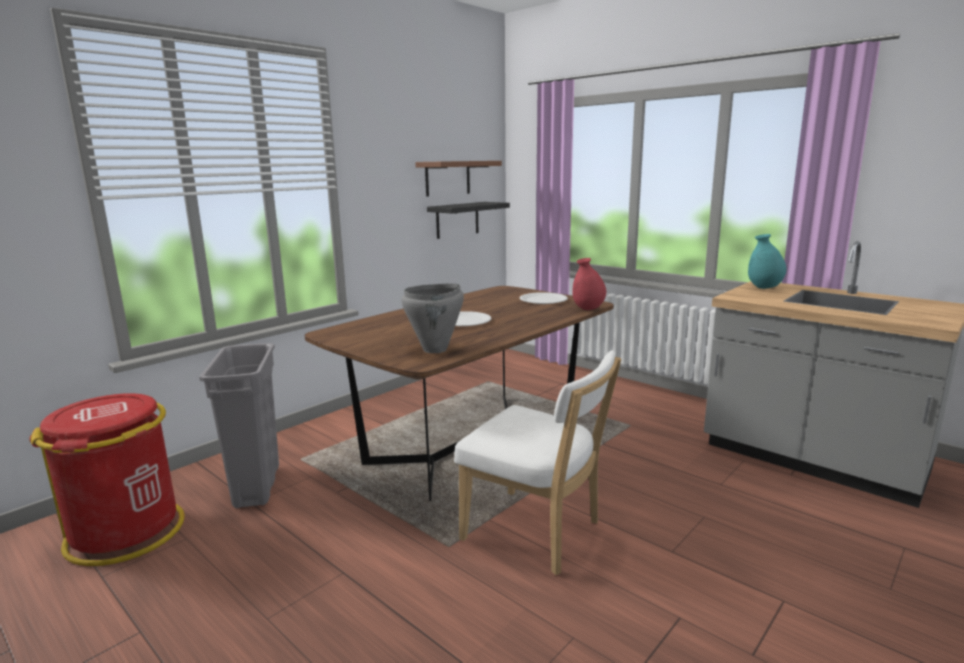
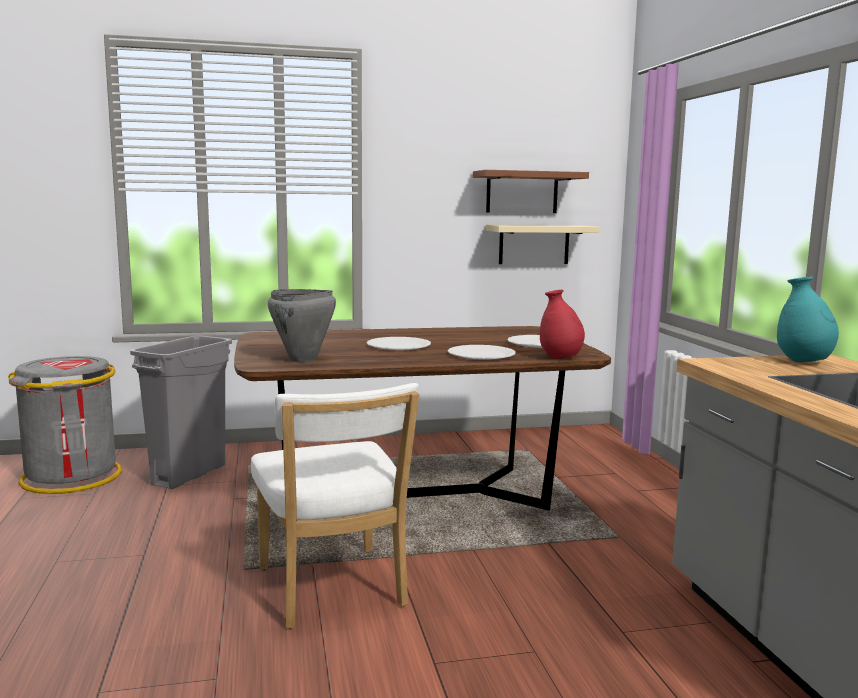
camera: 35 degrees right, 5 degrees down
(127, 532) = (71, 477): red trash can -> grey trash can
(457, 220) = (534, 244): black shelf -> beige shelf
(537, 316) = (481, 354): none -> white plate

